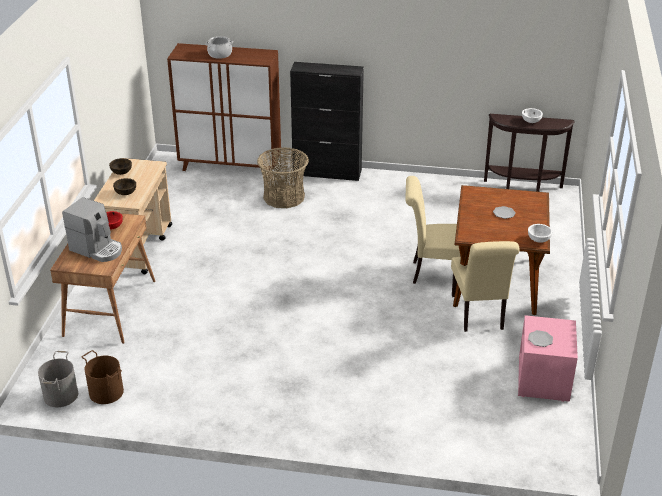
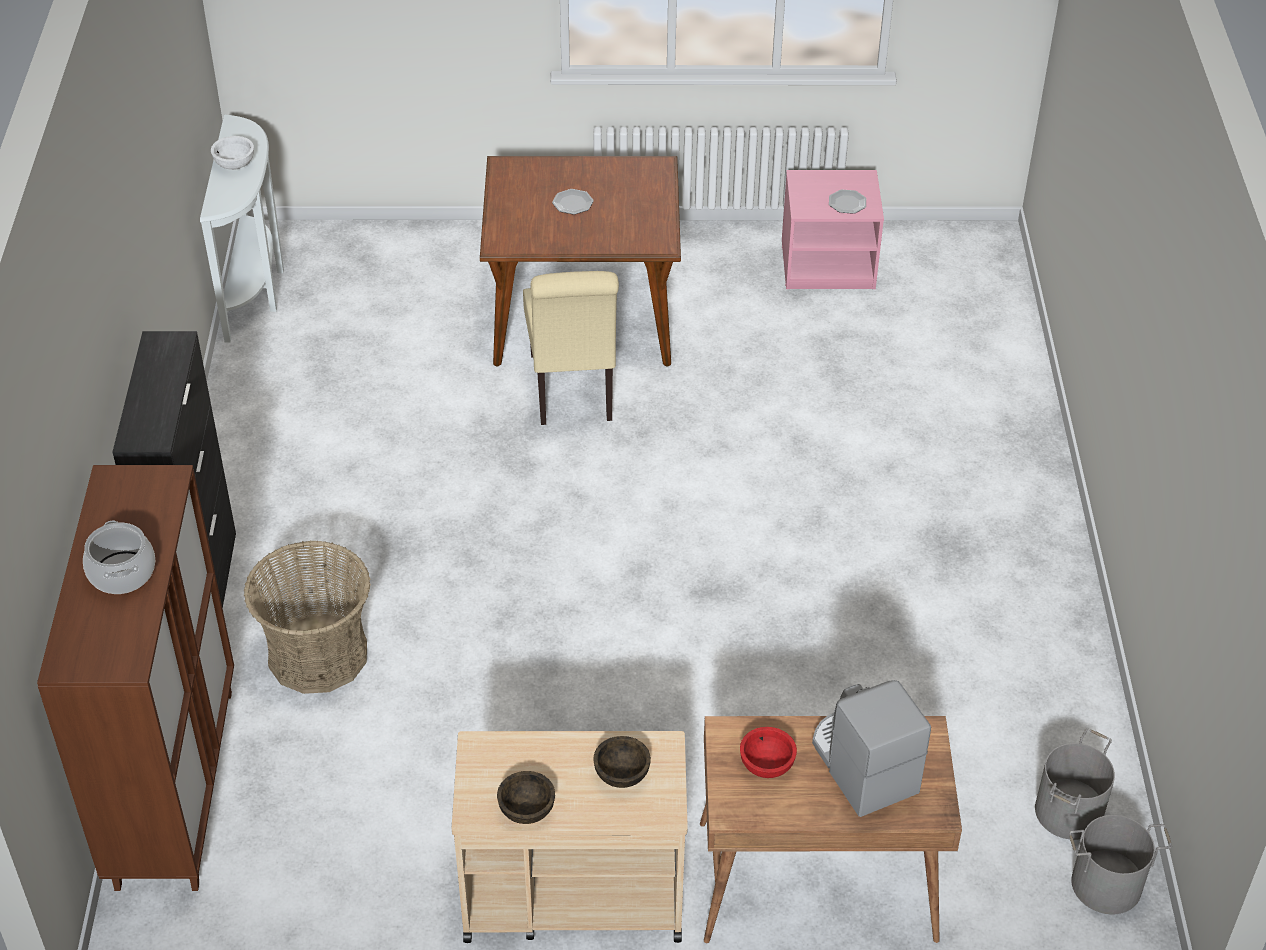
camera: 100 degrees left, 10 degrees up
(97, 249) = (861, 765): coffee machine -> coffee machine turned 45 degrees counterclockwise
(106, 392) = (1067, 811): brown bucket -> grey bucket
(479, 315) = (684, 335): beige chair -> none
(523, 188) = (256, 289): brown console table -> white console table
(538, 239) = (647, 166): white bowl -> none

